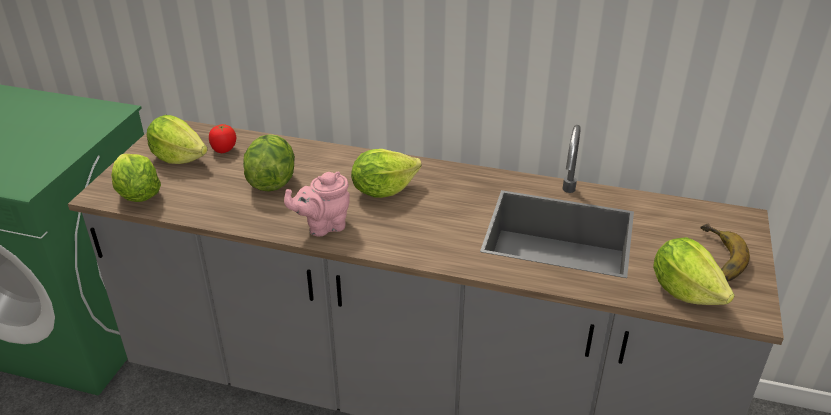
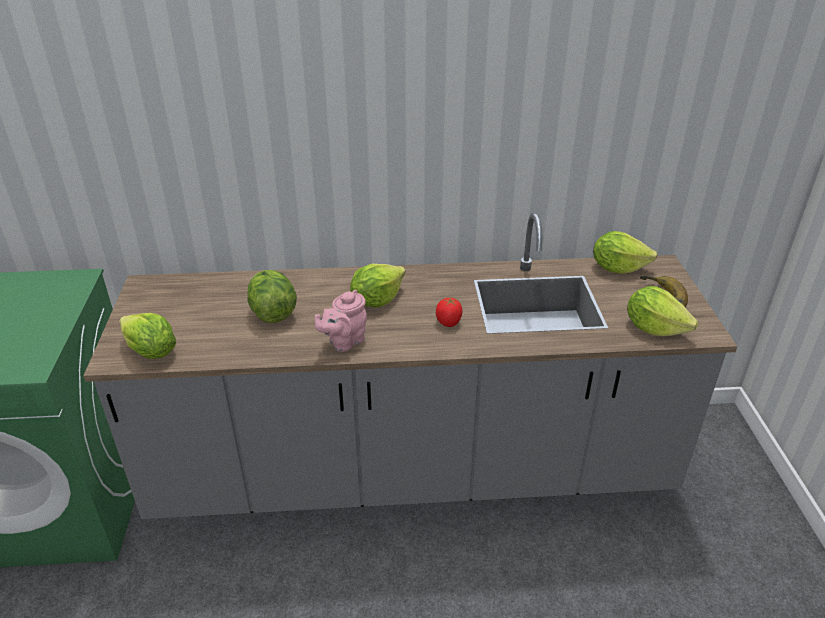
camera: 20 degrees left, 0 degrees up
(179, 157) = (169, 309): lettuce -> lettuce (617, 268)
(224, 149) = (209, 294): tomato -> tomato (448, 322)

